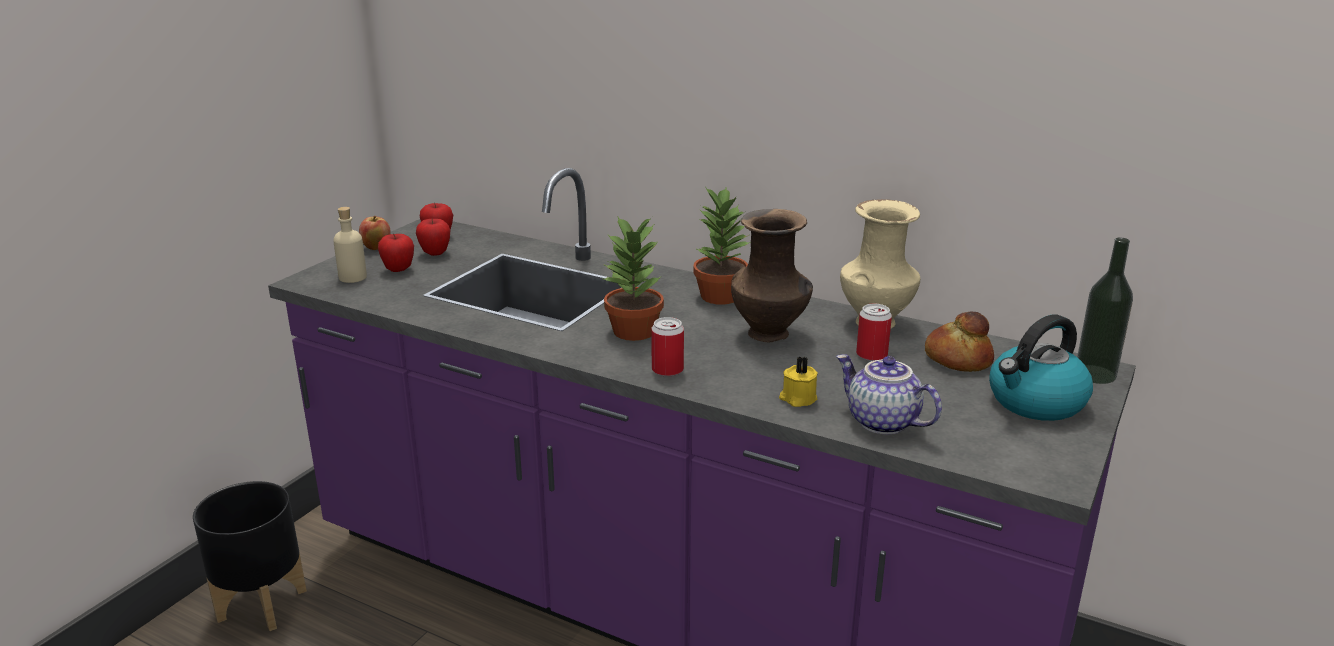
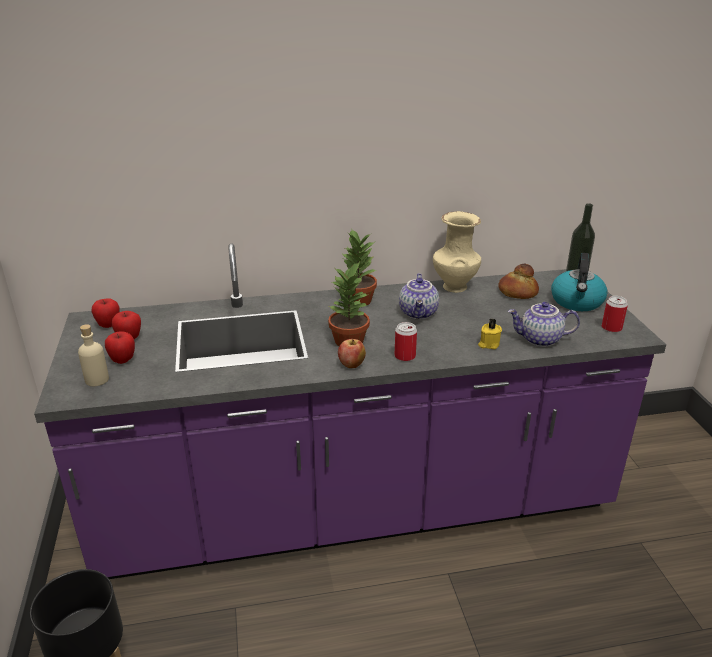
camera: 40 degrees left, 5 degrees up
(376, 248) = (74, 351): apple -> apple (351, 365)
(770, 334) = (419, 313): brown vase -> teapot
(871, 355) = (481, 306): can -> can (611, 328)

